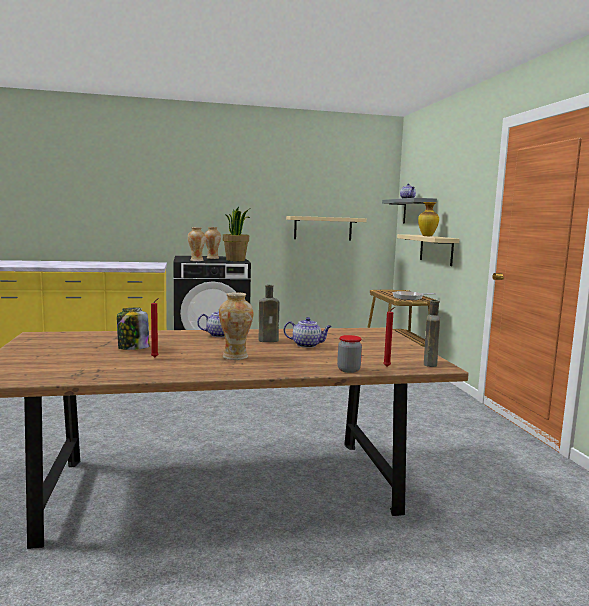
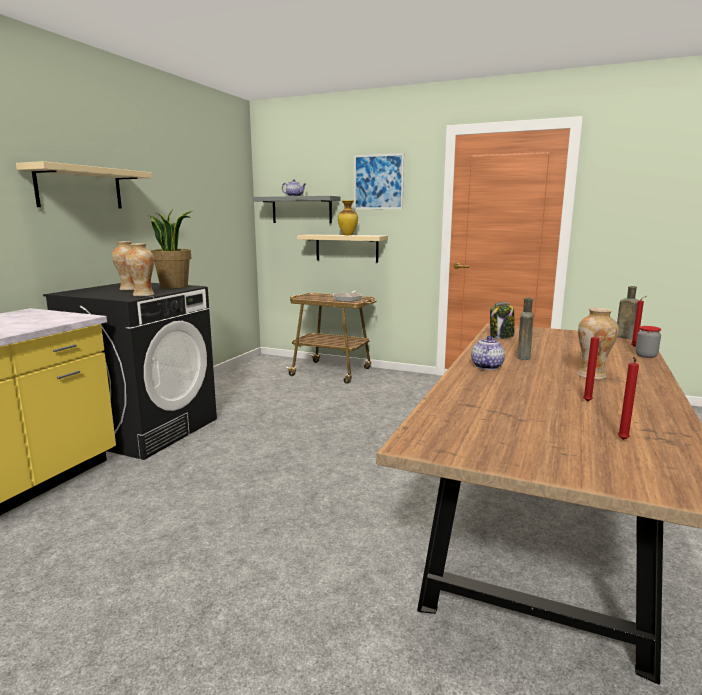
camera: 55 degrees left, 5 degrees up
(70, 365) = (622, 440): none -> red candle
(133, 348) = (536, 404): jar -> jar (501, 336)
(307, 345) = (550, 350): teapot -> none
(323, 228) = (202, 233): beige shelf -> beige shelf (79, 188)
(458, 183) = (378, 182): none -> picture

